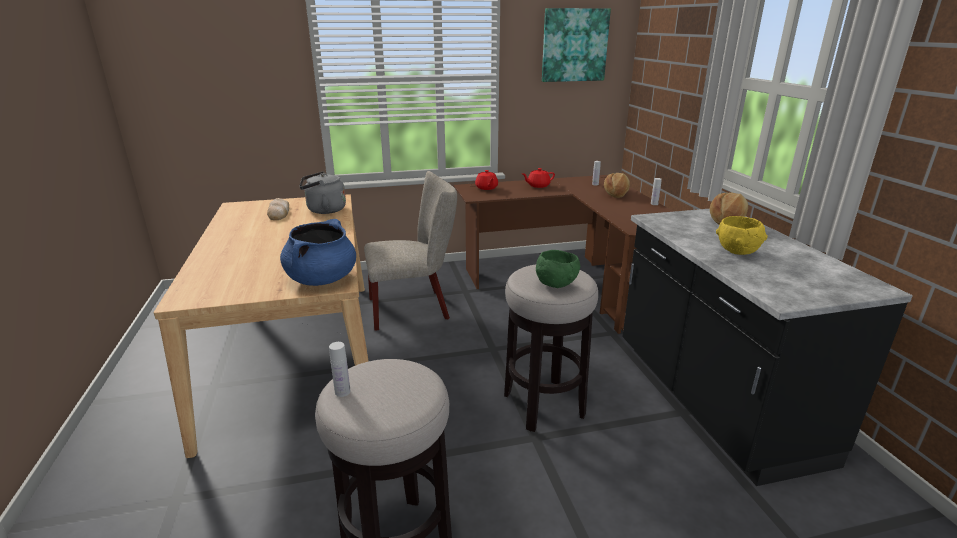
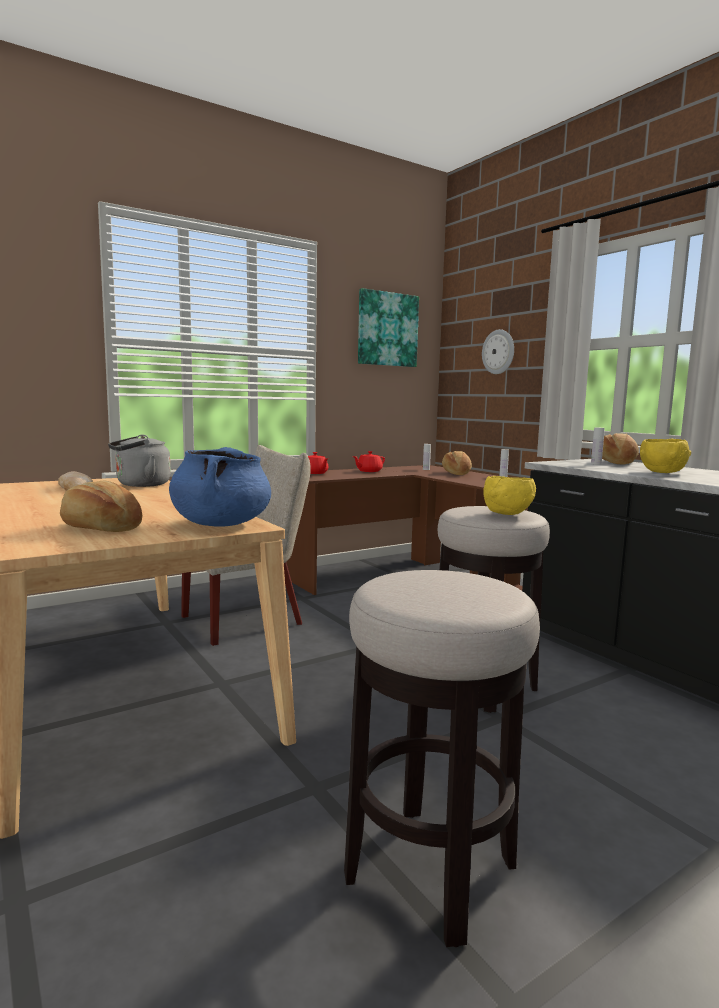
camera: 20 degrees left, 15 degrees down
(245, 276) = (101, 528): none -> bread
(342, 392) = (398, 594): white bottle -> white bottle (596, 464)
(556, 285) = (507, 514): green bowl -> yellow bowl
(676, 73) = (498, 352): none -> wall clock

